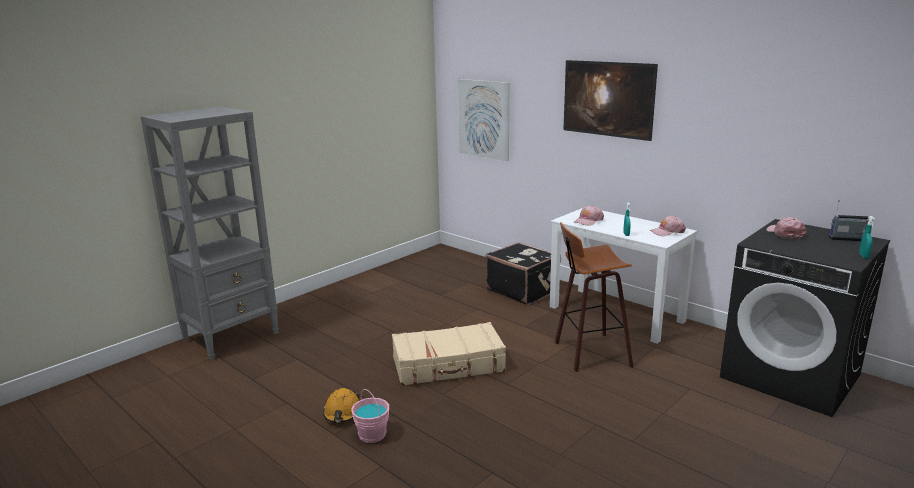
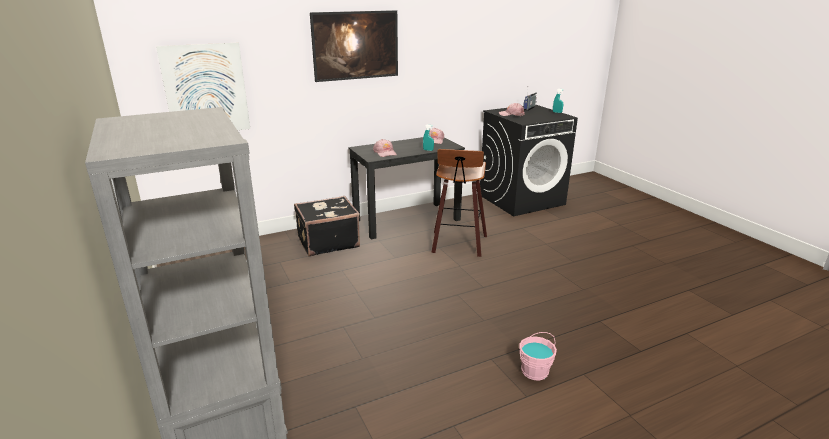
camera: 70 degrees left, 5 degrees up
(342, 413) = (491, 385): orange hard hat -> none
(448, 365) = (437, 307): beige suitcase -> none
(616, 314) = (407, 220): white desk -> black desk

